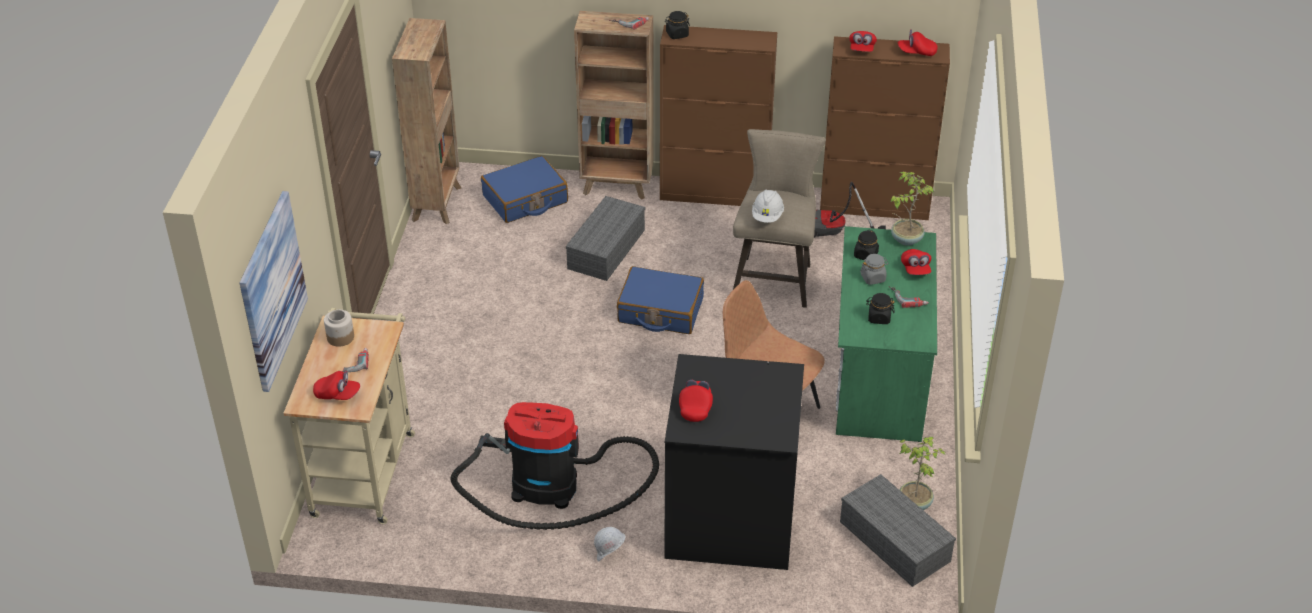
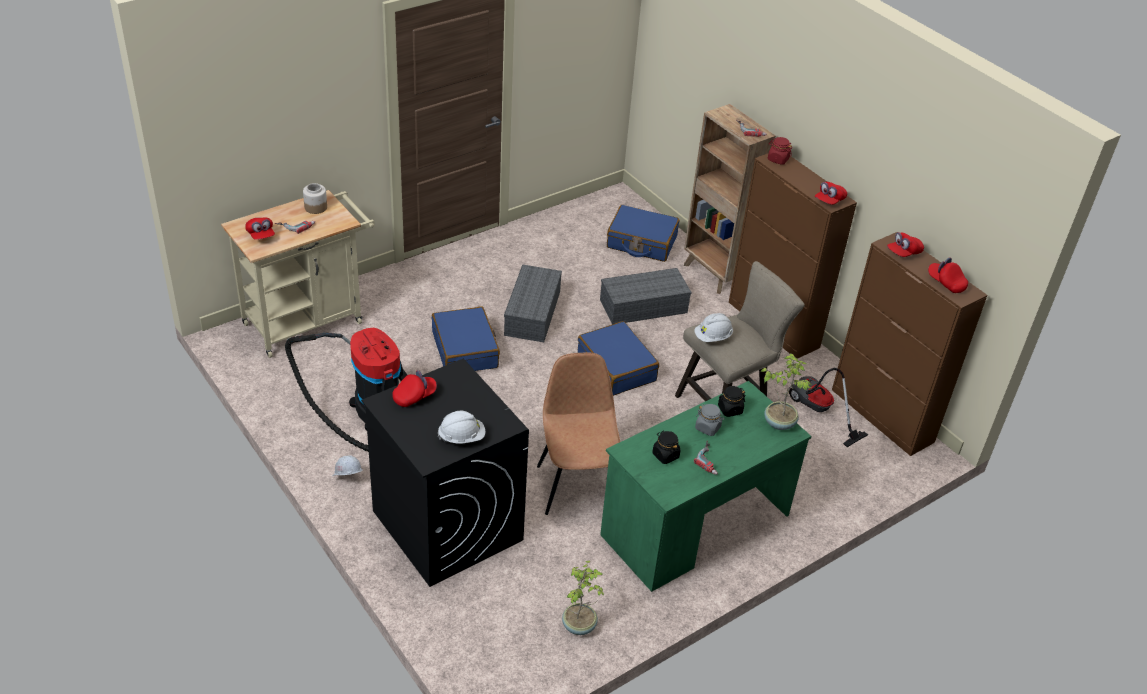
camera: 45 degrees right, 0 degrees up
(272, 290) = (248, 129): picture -> none
(437, 203) = (586, 208): brown bookcase -> none
(531, 387) = (465, 350): none -> blue suitcase
(677, 34) = (778, 159): black jar -> red jar
(775, 406) = (462, 437): none -> white hard hat
(896, 542) = (525, 637): grey storage box -> grey storage box (533, 314)
(915, 269) = (750, 446): red cap -> red cap (829, 201)

